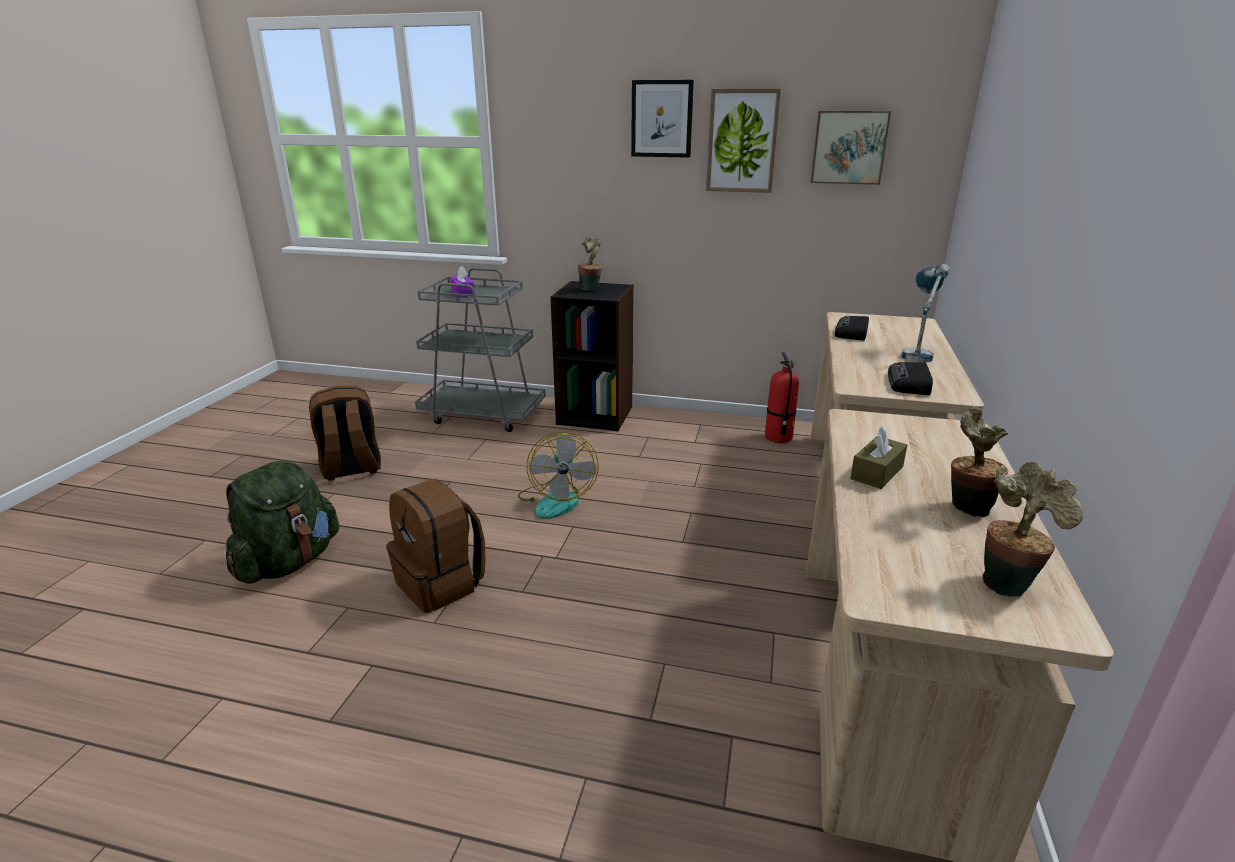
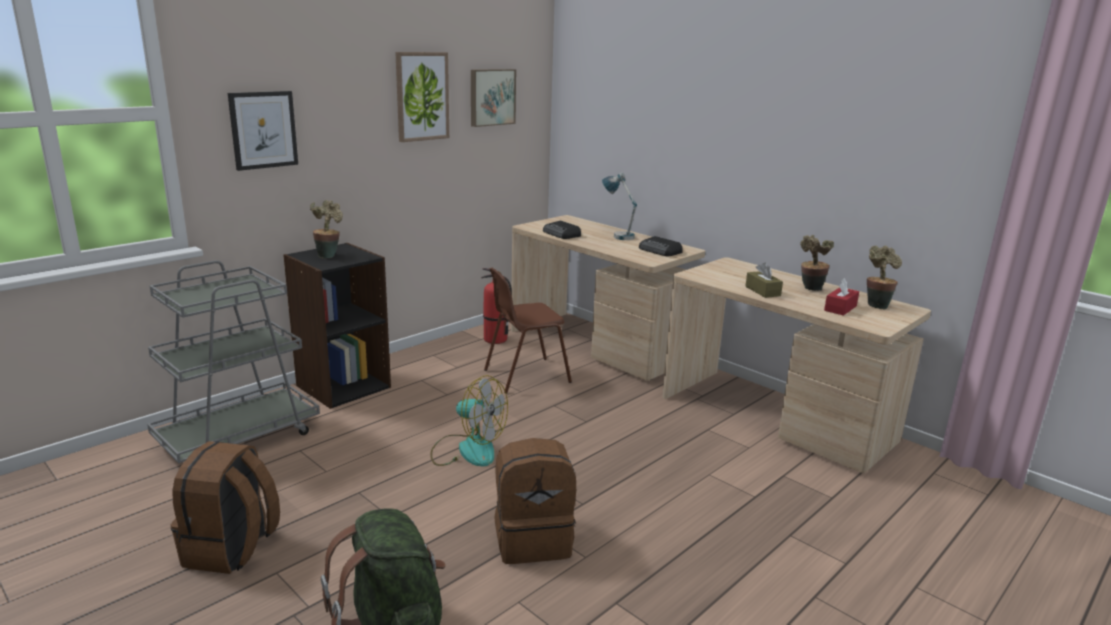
camera: 60 degrees left, 5 degrees down
(463, 293) = (210, 296): purple tissue box -> none
(661, 119) = (356, 79): picture -> picture (263, 130)
(728, 477) = (525, 376): none -> brown chair
(917, 547) = (840, 308): none -> red tissue box

